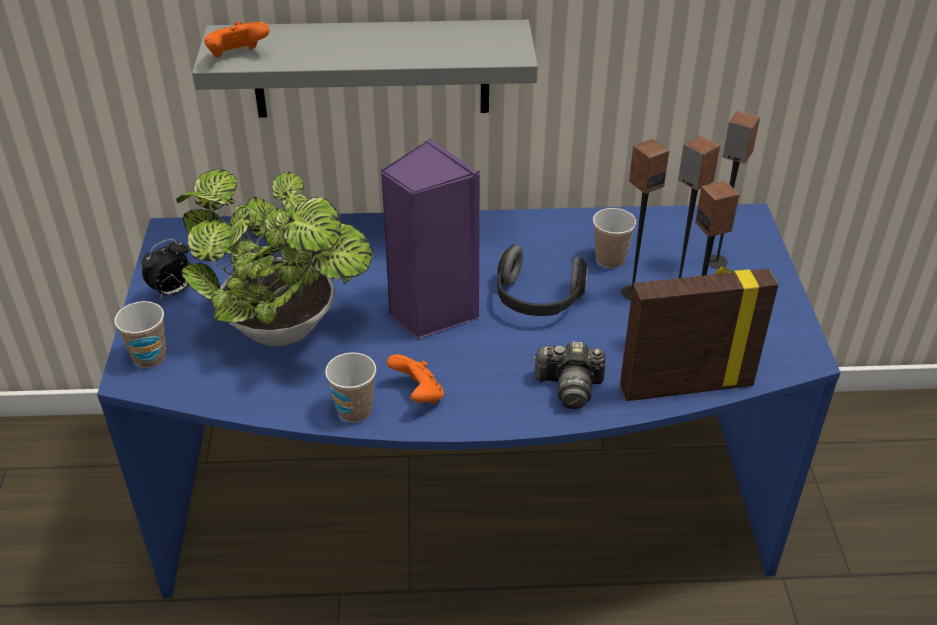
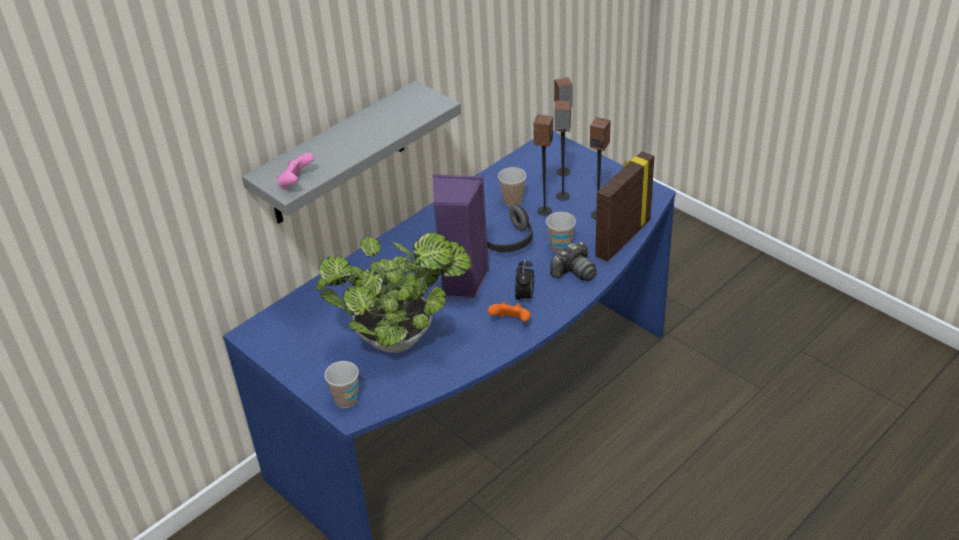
camera: 40 degrees left, 0 degrees up
(173, 292) = (305, 362): alarm clock -> alarm clock (524, 297)
(237, 57) = (296, 183): orange game controller -> pink game controller
(354, 410) = (492, 349): cup -> cup (561, 247)

